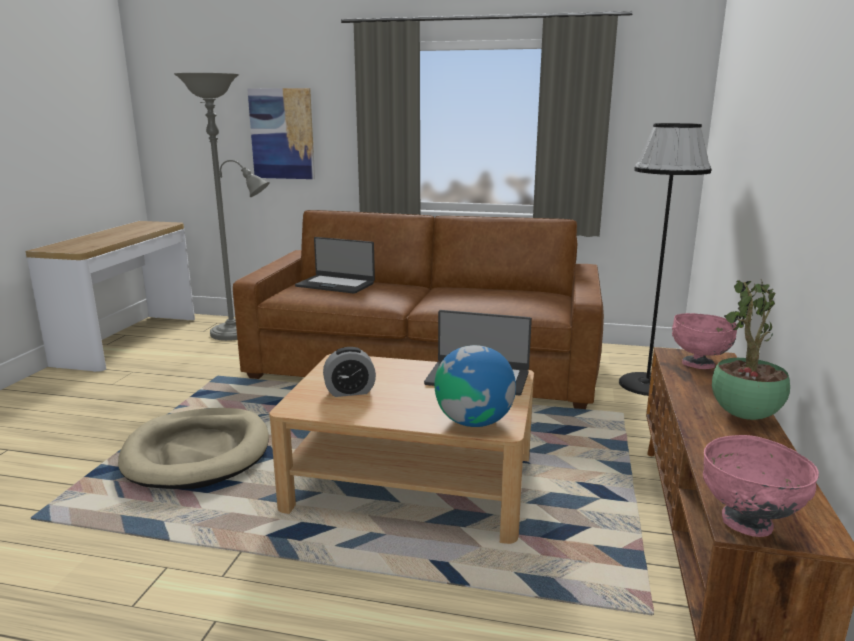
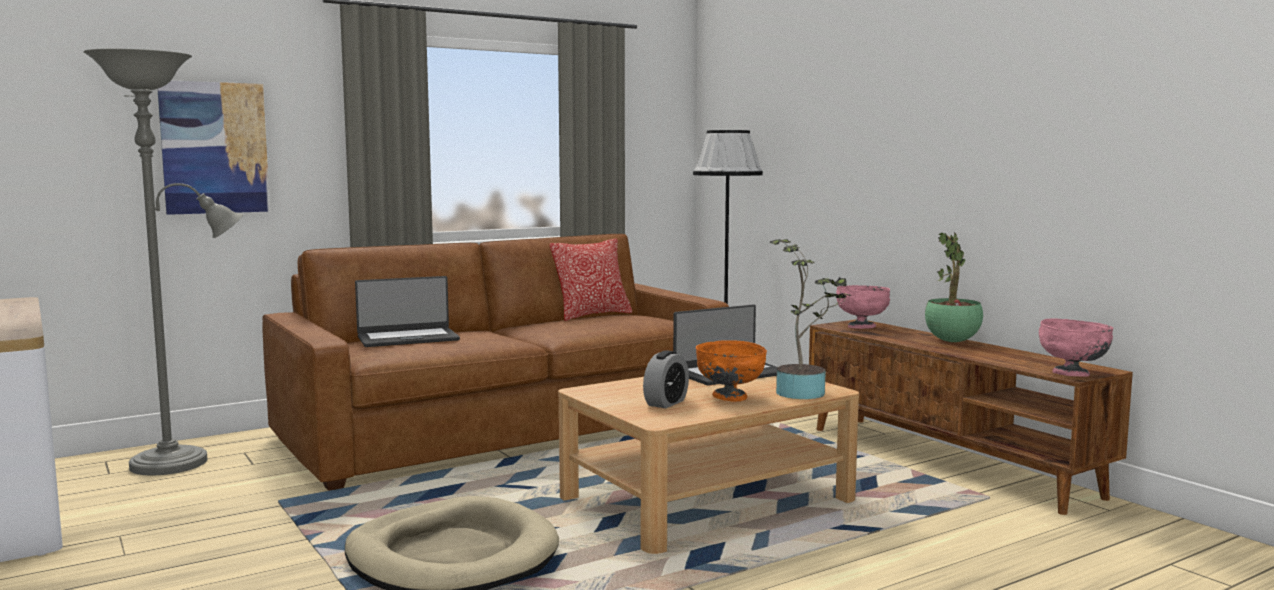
camera: 45 degrees left, 10 degrees down
(403, 404) = (730, 397): none -> orange bowl
(473, 421) = (805, 392): globe -> potted plant
(514, 289) = (592, 315): none -> pillow

